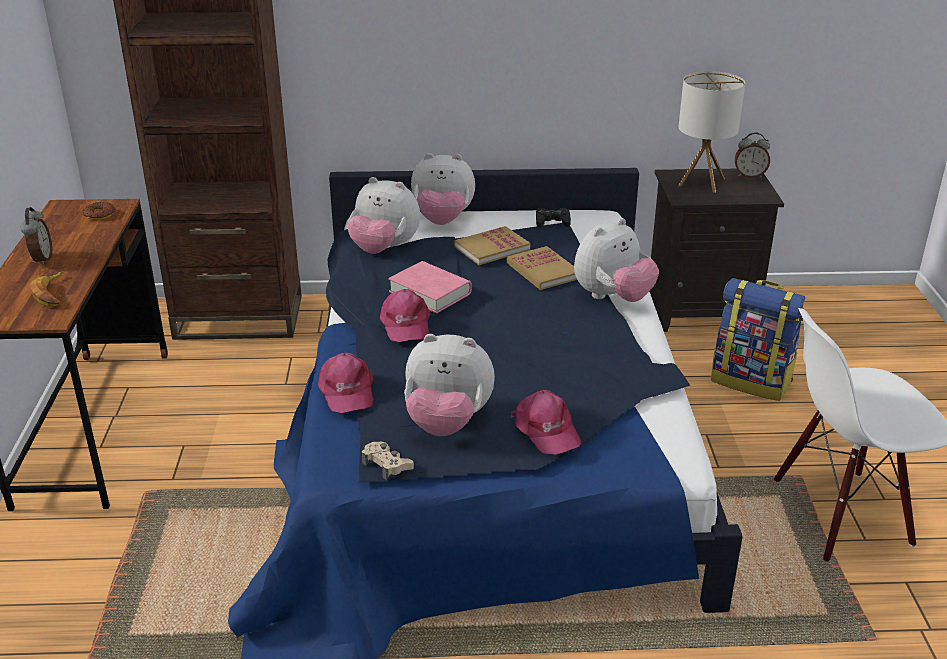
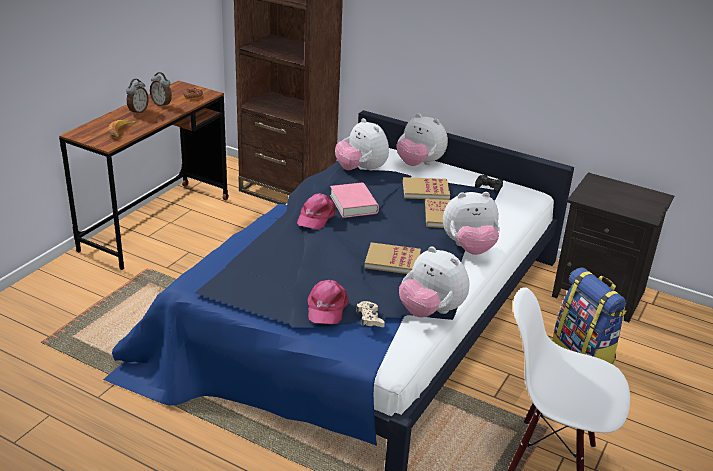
camera: 30 degrees right, 0 degrees up
(346, 391) = (242, 242): pink cap -> none
(387, 465) = (218, 290): beige game controller -> beige game controller (369, 319)
(447, 423) = (276, 281): plush toy -> plush toy (431, 311)
(553, 343) = (392, 261): none -> book
(701, 182) = (611, 191): table lamp -> none
(749, 175) = (657, 198): alarm clock -> alarm clock (162, 104)

